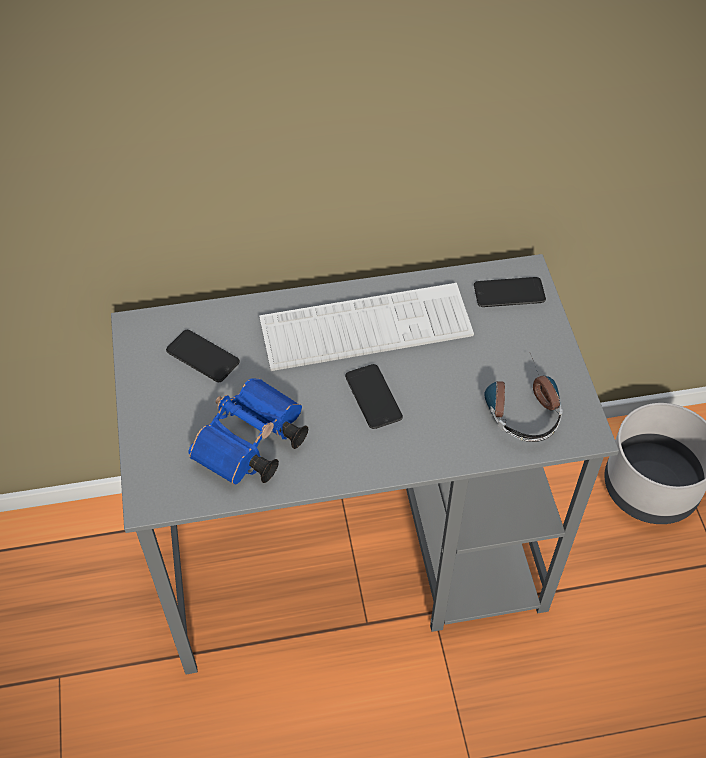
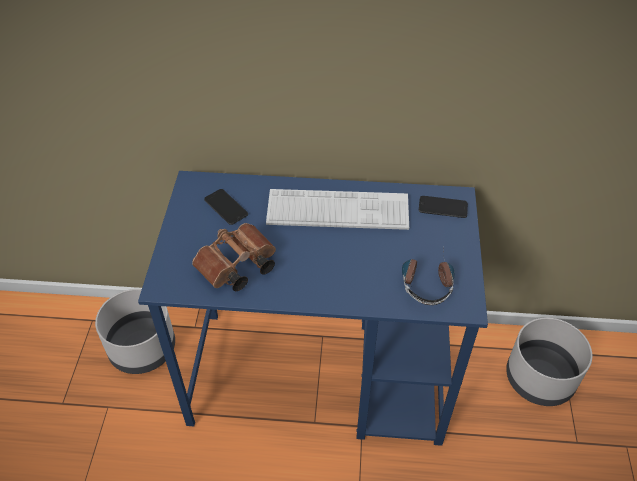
camera: 15 degrees right, 5 degrees down
(81, 577) = (141, 348): none -> grey planter
(250, 447) = (236, 268): blue binoculars -> brown binoculars
(356, 555) = (320, 376): grey desk -> blue desk
(373, 397) = (327, 254): phone -> none

